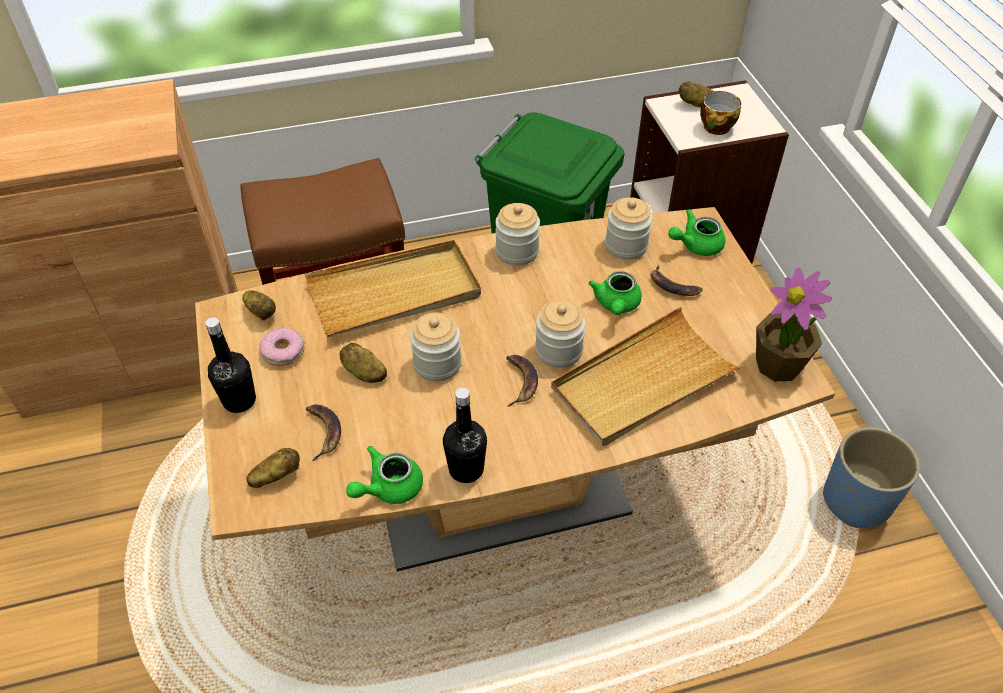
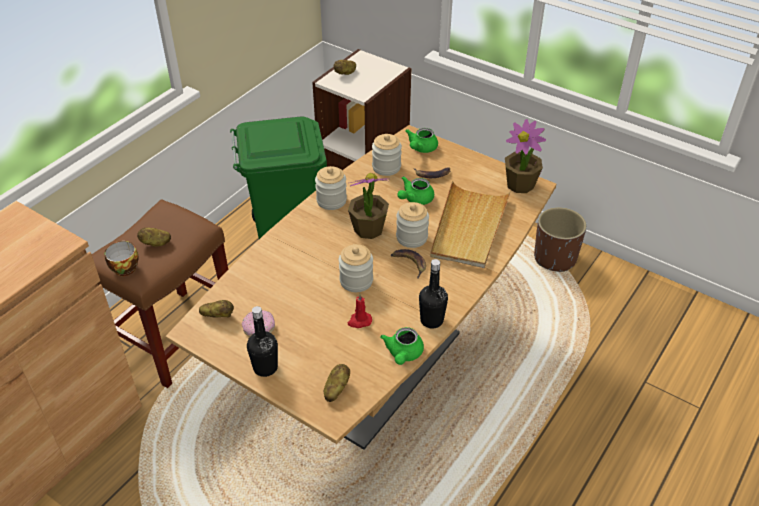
camera: 40 degrees left, 5 degrees down
(323, 431) = (334, 351): banana -> none
(364, 373) = (321, 309): potato -> potato (155, 243)
(387, 414) = (359, 321): none -> red candle
(395, 293) = (287, 259): beige tray -> none
(520, 310) = (368, 229): none -> potted plant
(616, 305) = (415, 199): green teapot -> green teapot turned 75 degrees clockwise
(715, 125) = (369, 80): cup -> cup (123, 267)
(856, 501) = (555, 258): blue planter -> brown planter

